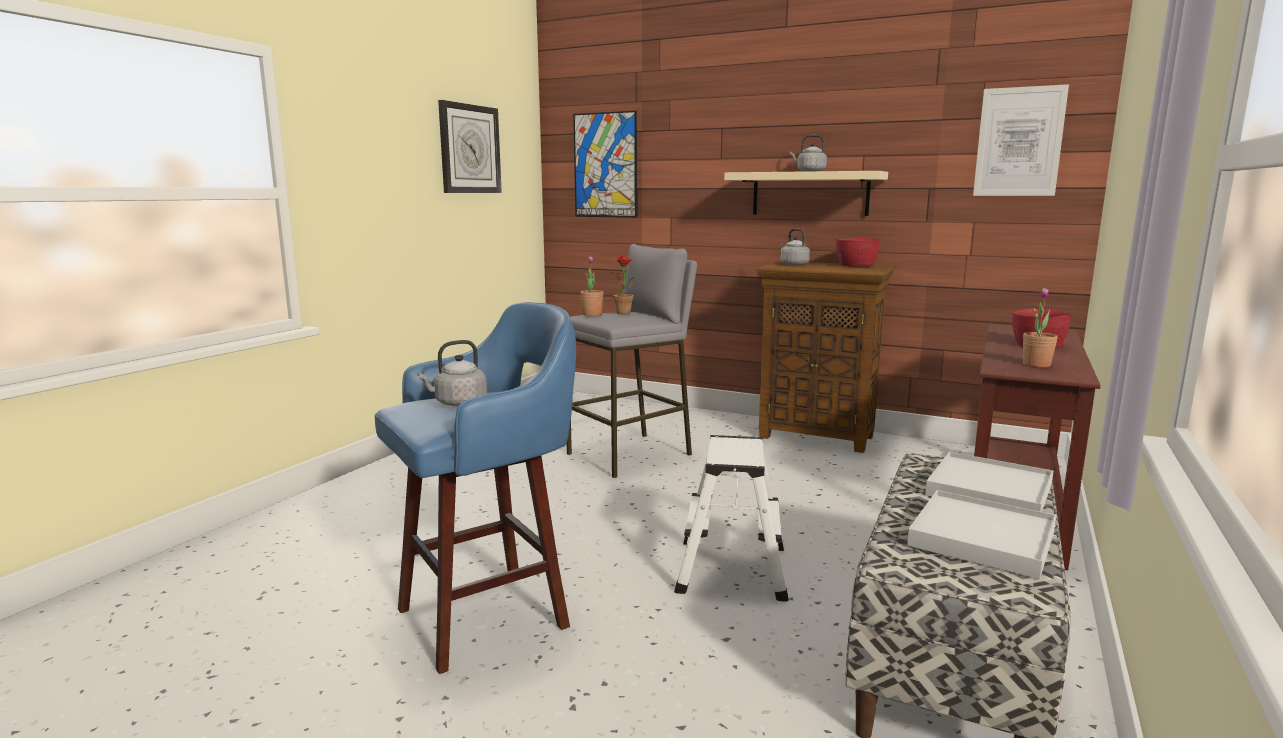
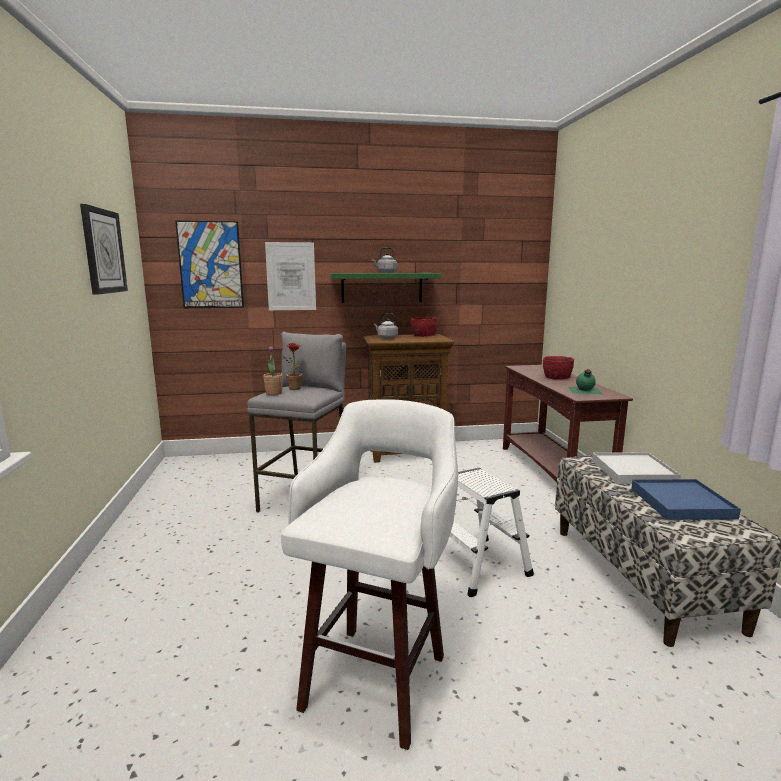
camera: 35 degrees left, 0 degrees up
(458, 403) = (362, 503): grey kettle -> none
(490, 616) = (378, 677): blue stool -> white stool
(810, 194) = (382, 287): beige shelf -> green shelf
(981, 538) = (681, 503): white tray -> blue tray
(1019, 142) = (505, 255): picture -> picture (291, 276)
(1036, 364) = (584, 390): potted plant -> green bottle

